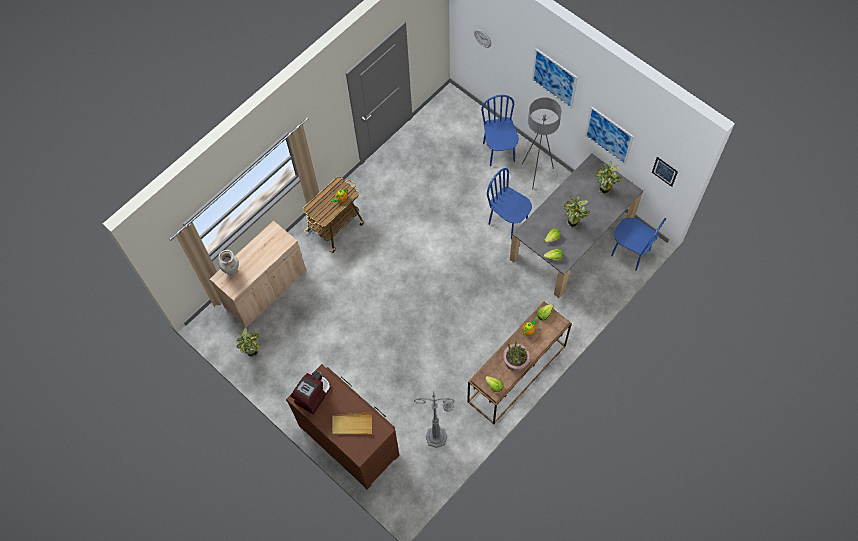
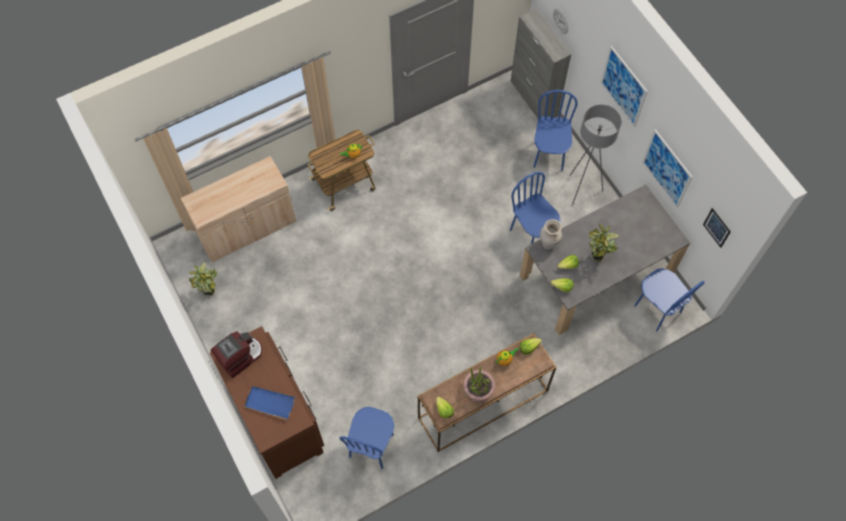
camera: 15 degrees right, 0 degrees up
(232, 271) = (207, 196): beige vase -> beige vase (548, 244)
(352, 424) = (269, 403): beige tray -> blue tray
(437, 437) = (371, 446): grey floor lamp -> blue chair
(470, 108) = (534, 99): none -> grey cabinet
(604, 191) = (646, 231): potted plant -> none

